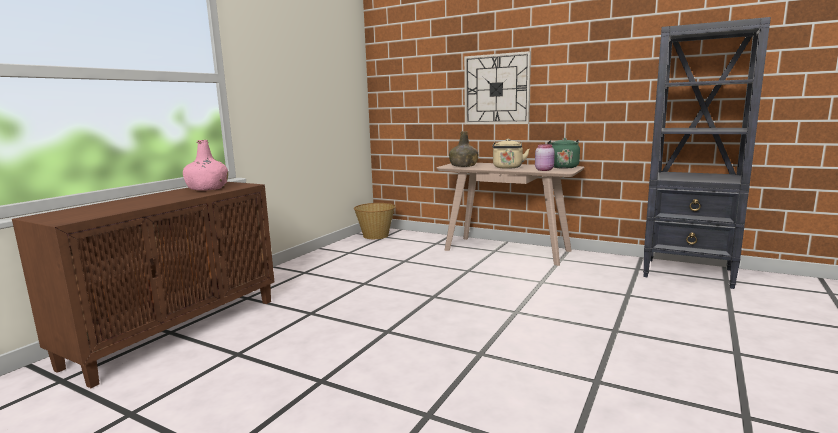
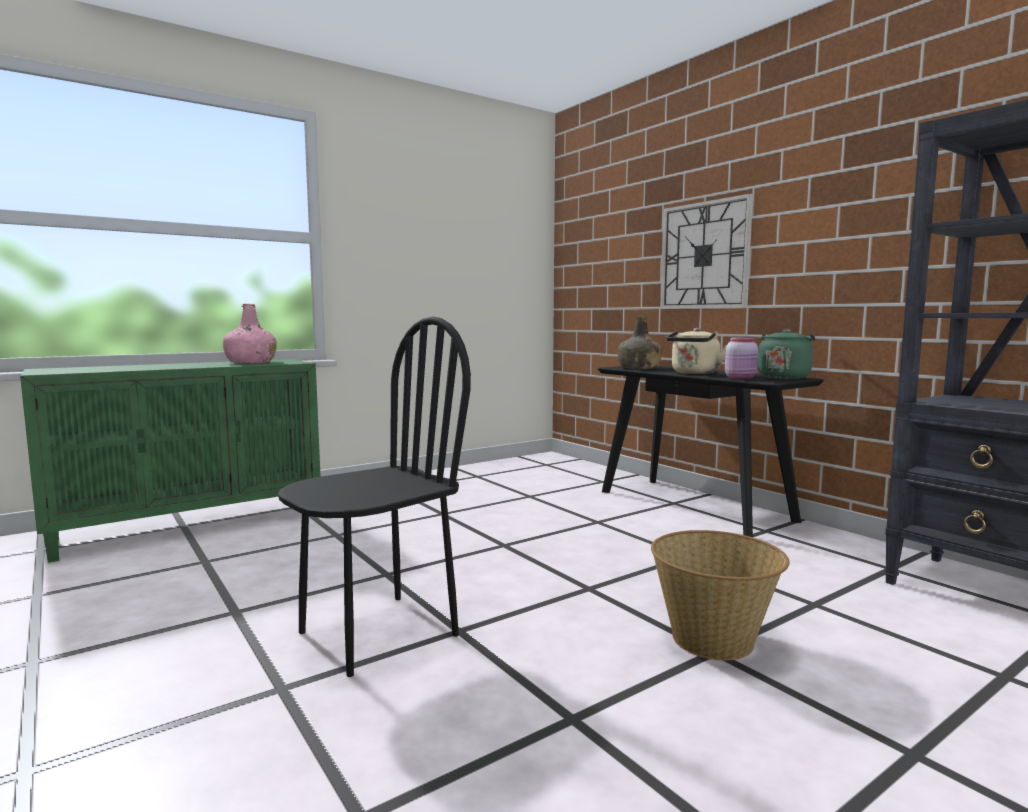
camera: 25 degrees right, 5 degrees down
(178, 330) = (191, 525): brown cabinet -> green cabinet
(376, 235) = (538, 462): basket -> basket (714, 639)
(436, 368) = (378, 633): none -> black chair
(507, 250) = (694, 505): beige console table -> black console table

